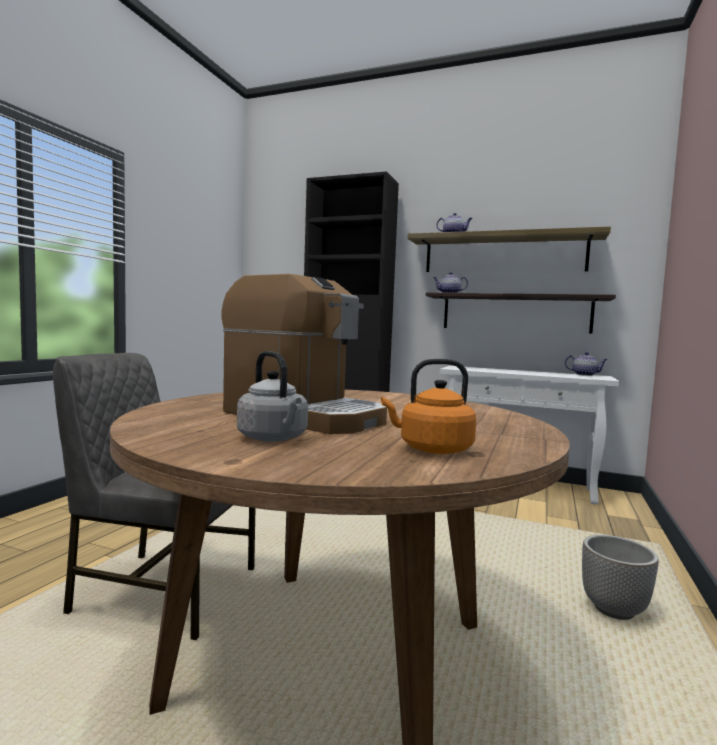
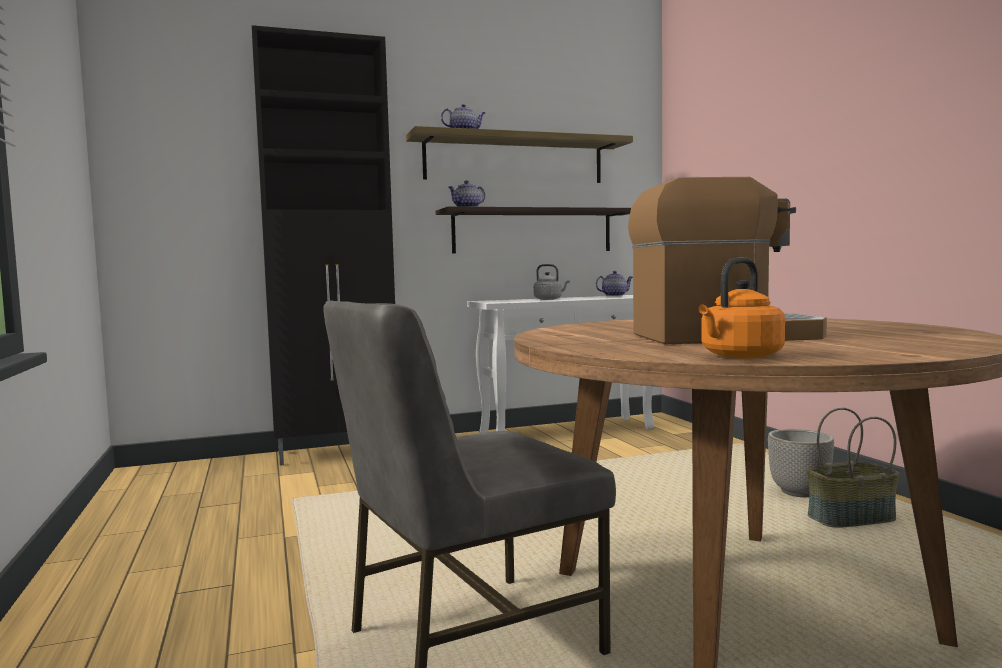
camera: 40 degrees left, 0 degrees up
(274, 438) = (827, 346): grey kettle -> grey kettle (549, 299)
(431, 449) = (909, 334): orange kettle -> orange kettle (739, 356)
(614, 657) = (851, 518): none -> basket

